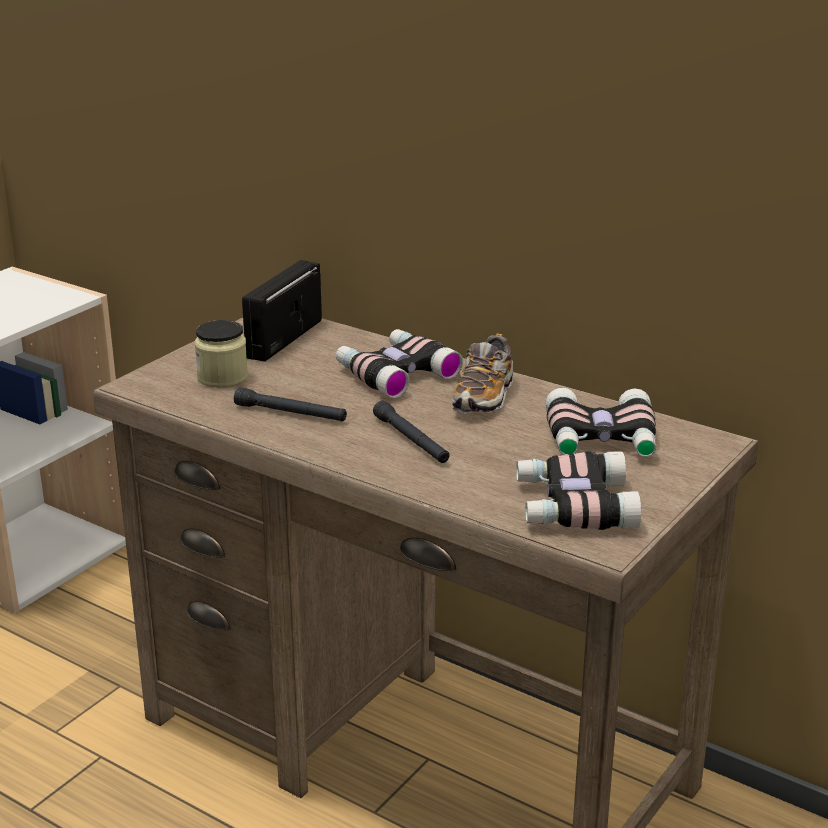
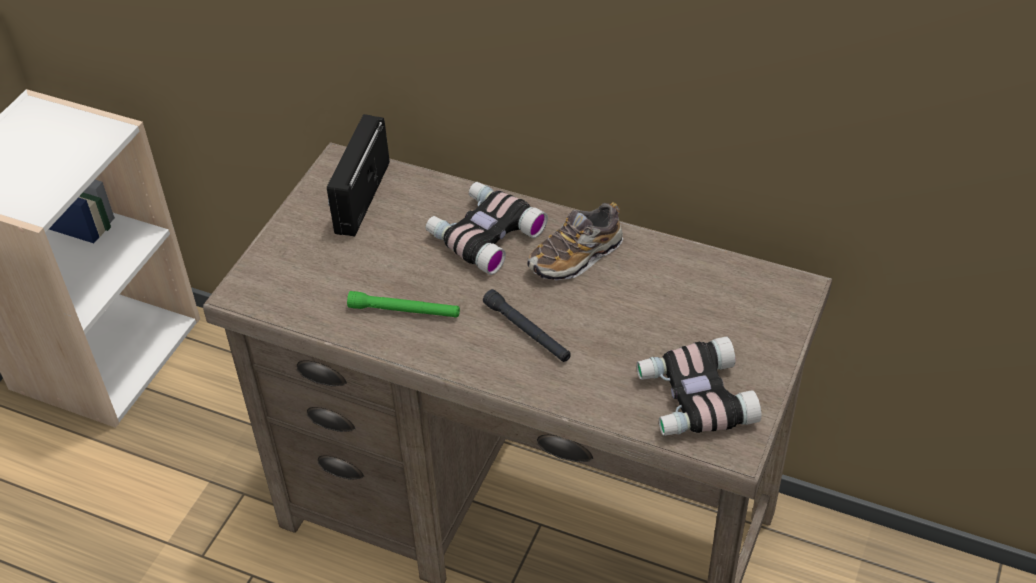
camera: 10 degrees left, 20 degrees up
(222, 377) = (322, 267): jar -> none
(290, 413) = (404, 311): black flashlight -> green flashlight
(484, 397) = (576, 257): shoe -> shoe turned 45 degrees clockwise
(601, 440) = (696, 302): binoculars -> none

